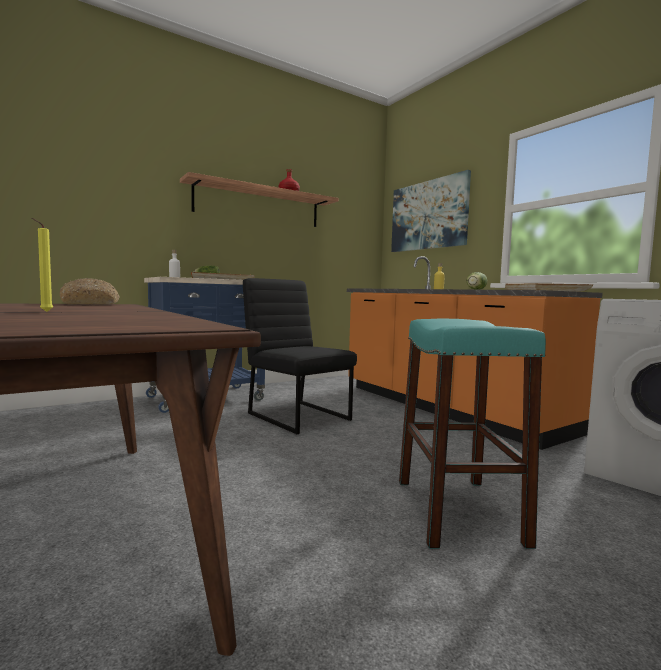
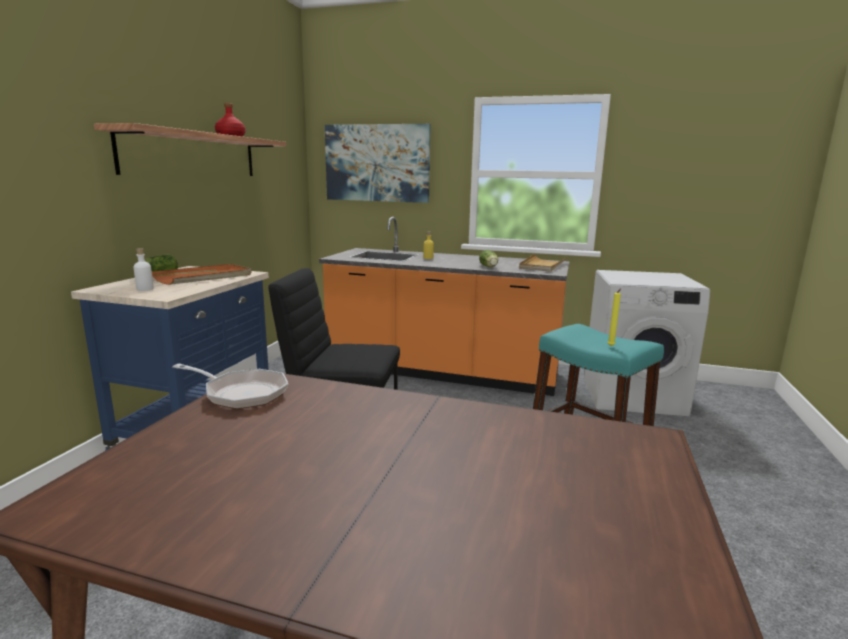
camera: 40 degrees left, 10 degrees up
(44, 312) = (413, 451): yellow candle -> yellow candle (611, 346)
(91, 304) = (241, 393): bread -> frying pan

